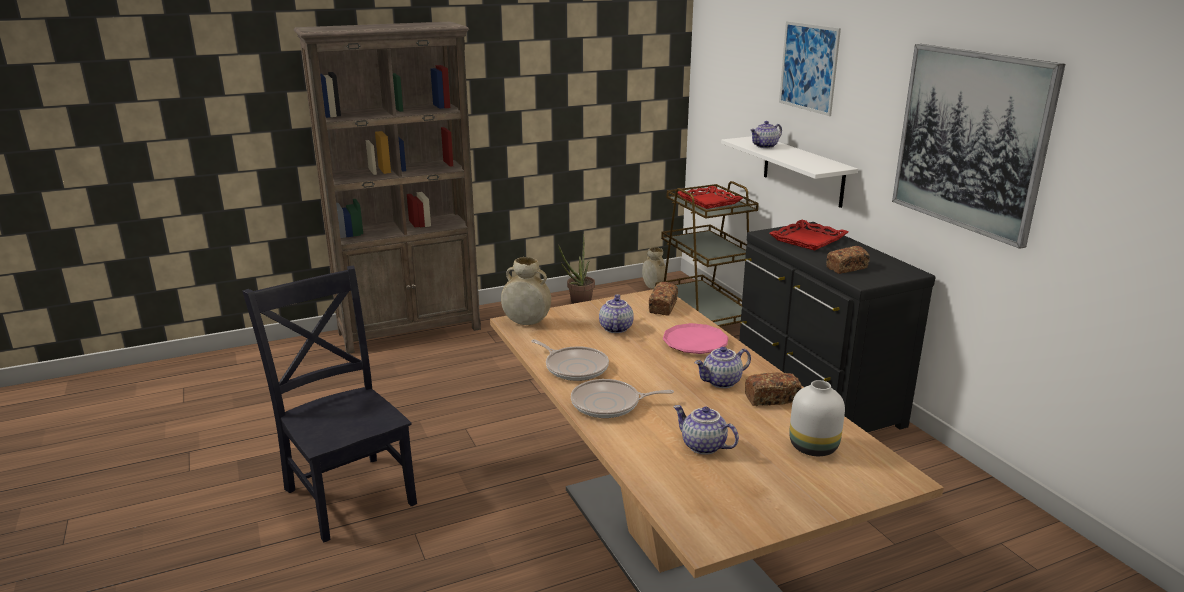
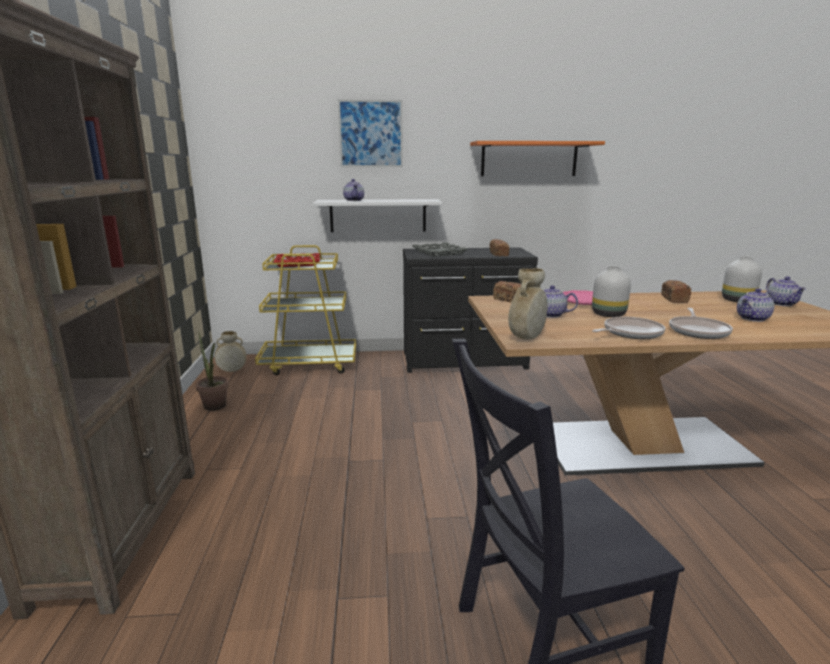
camera: 70 degrees left, 5 degrees down
(642, 356) = (608, 315): none -> white vase
(705, 314) = (309, 364): brown cart -> yellow cart
(721, 382) = (652, 304): teapot -> teapot (782, 304)
(808, 240) = (439, 253): red tray -> grey tray
(971, 140) = (529, 159): picture -> orange shelf

